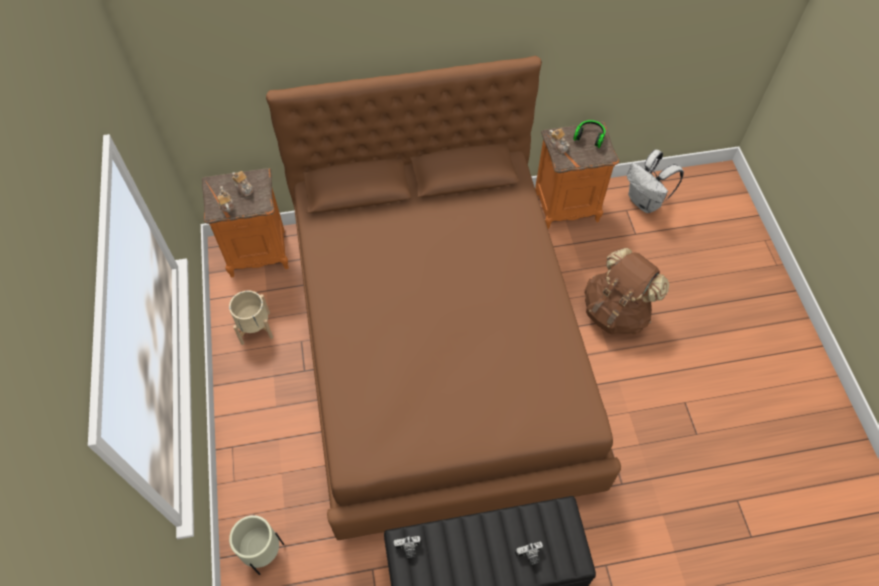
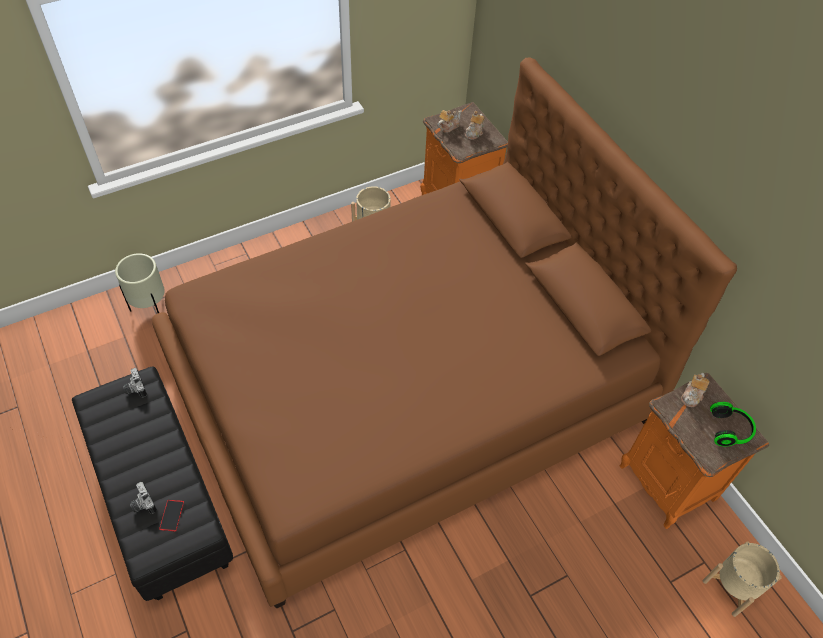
camera: 70 degrees right, 5 degrees down
(546, 532) = (171, 515): none -> phone
(616, 311) = (533, 578): brown backpack -> none
(645, 202) = (732, 586): white backpack -> beige planter

